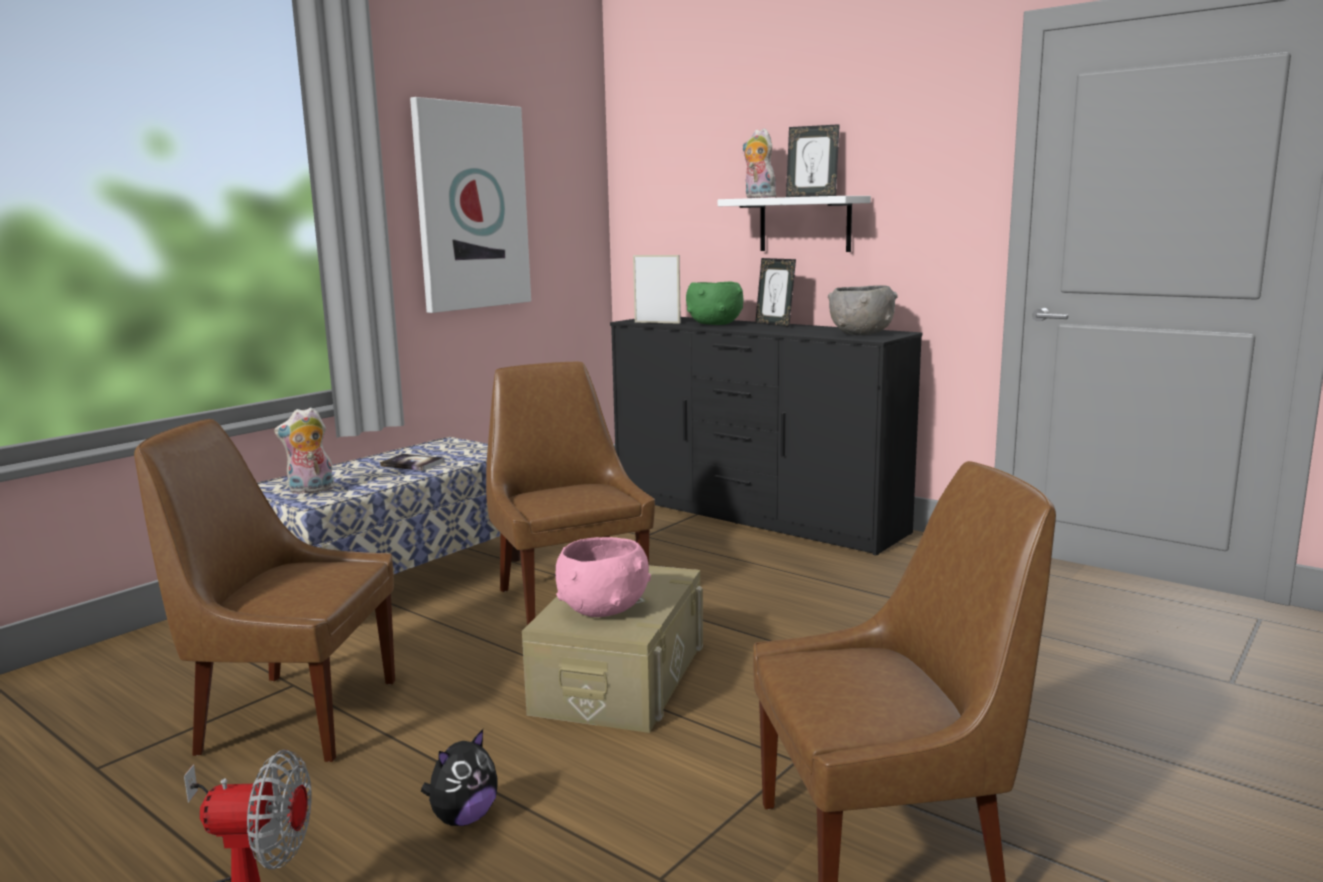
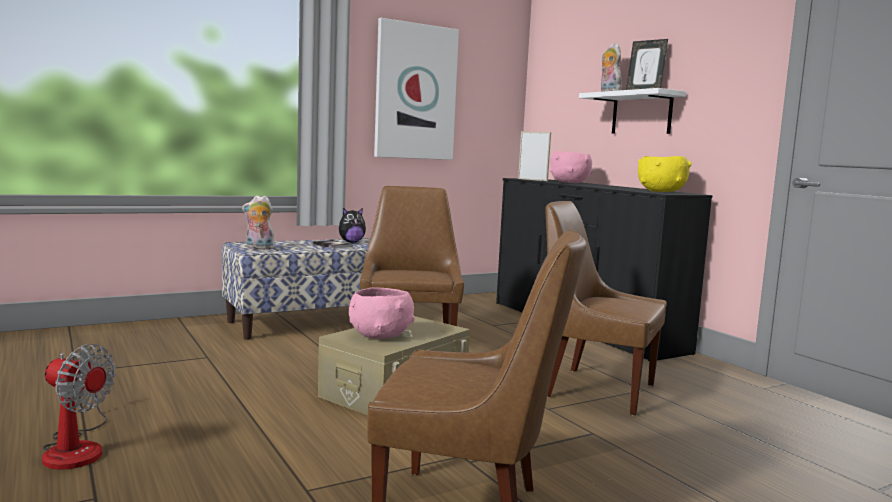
camera: 20 degrees right, 5 degrees down
(292, 716) = (191, 370): brown chair -> brown chair (595, 389)
(463, 818) = (228, 434): plush toy -> plush toy (351, 242)
(714, 324) = (569, 182): green bowl -> pink bowl
(774, 324) = (611, 185): picture frame -> none
(861, 334) = (661, 191): grey bowl -> yellow bowl

